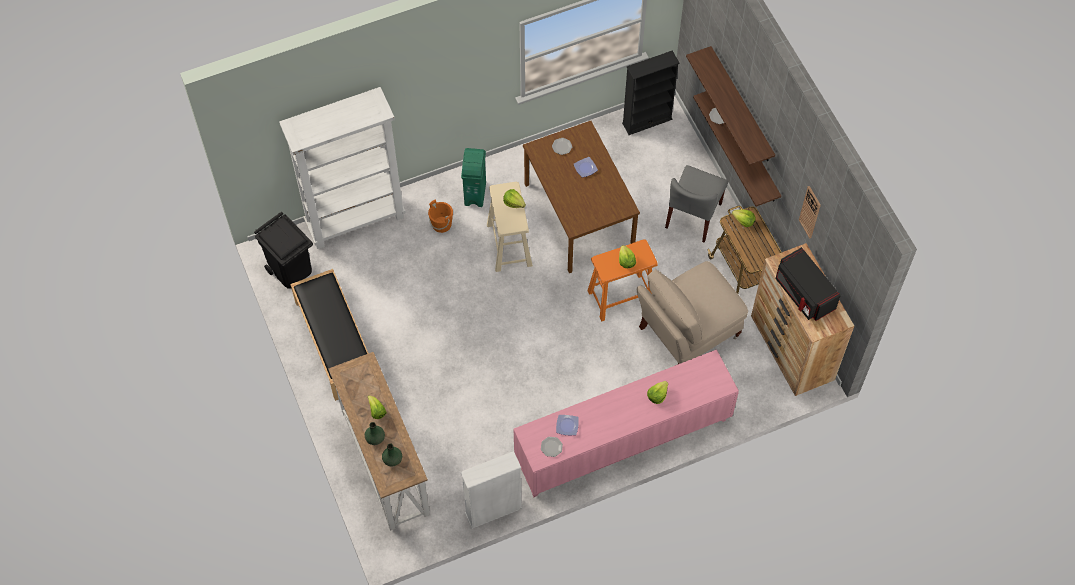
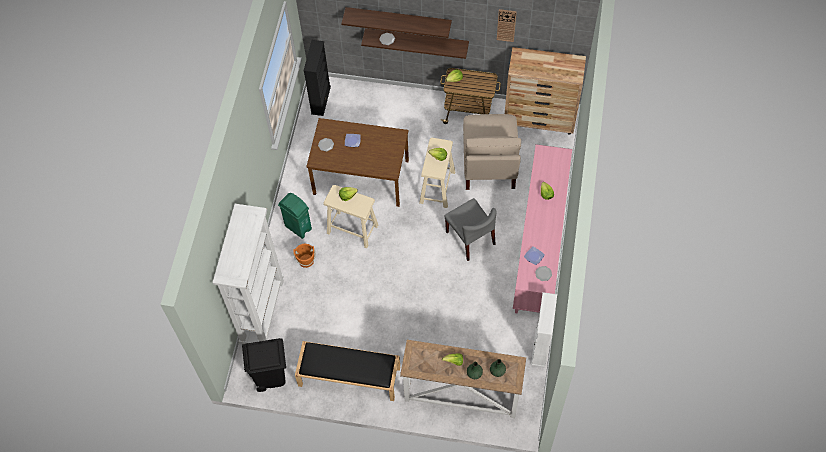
camera: 55 degrees left, 0 degrees up
(620, 297) = (437, 187): orange stool -> beige stool
(693, 216) = (409, 115): grey chair -> grey chair (470, 238)
(803, 293) = (546, 68): black microwave -> none

